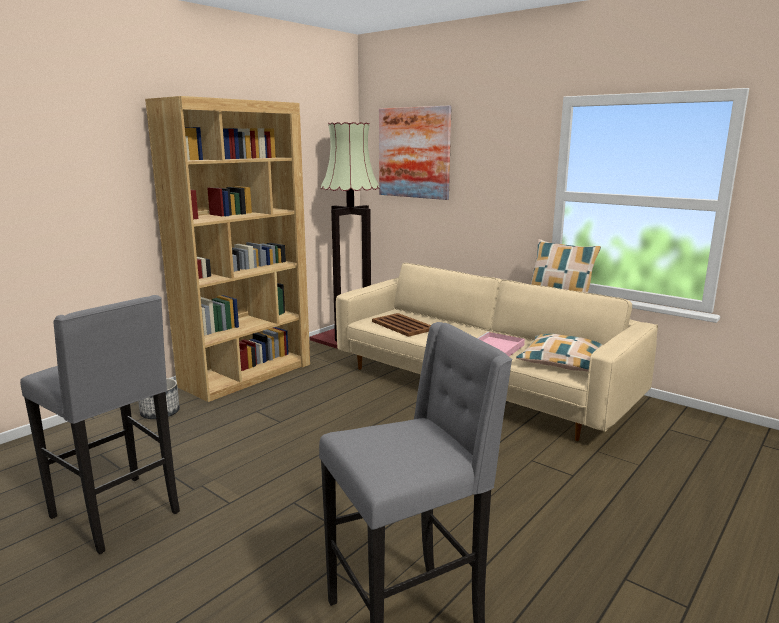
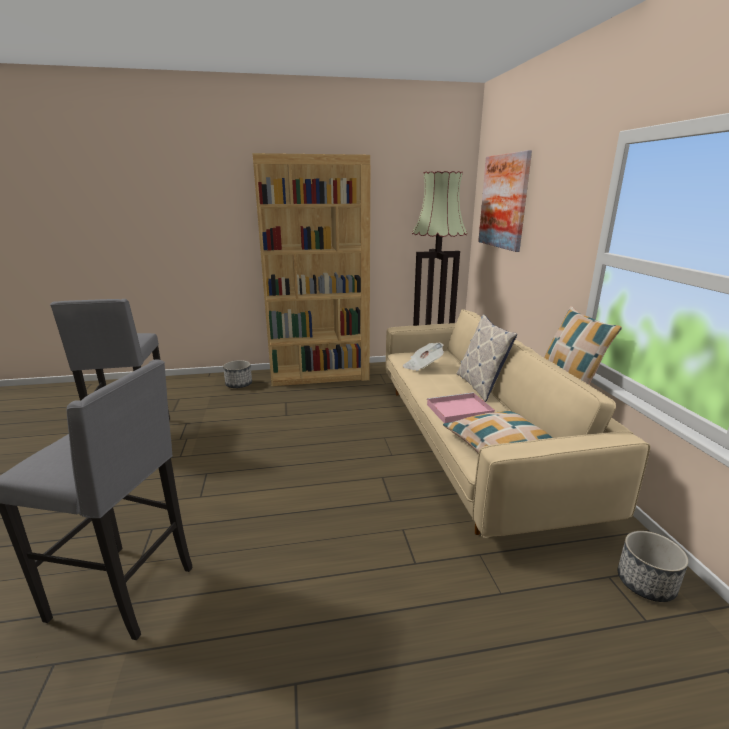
camera: 40 degrees right, 5 degrees up
(403, 326) = (422, 366): brown tray -> newspaper
(474, 328) = (480, 386): none -> pillow
(686, 423) = (646, 583): none -> planter

